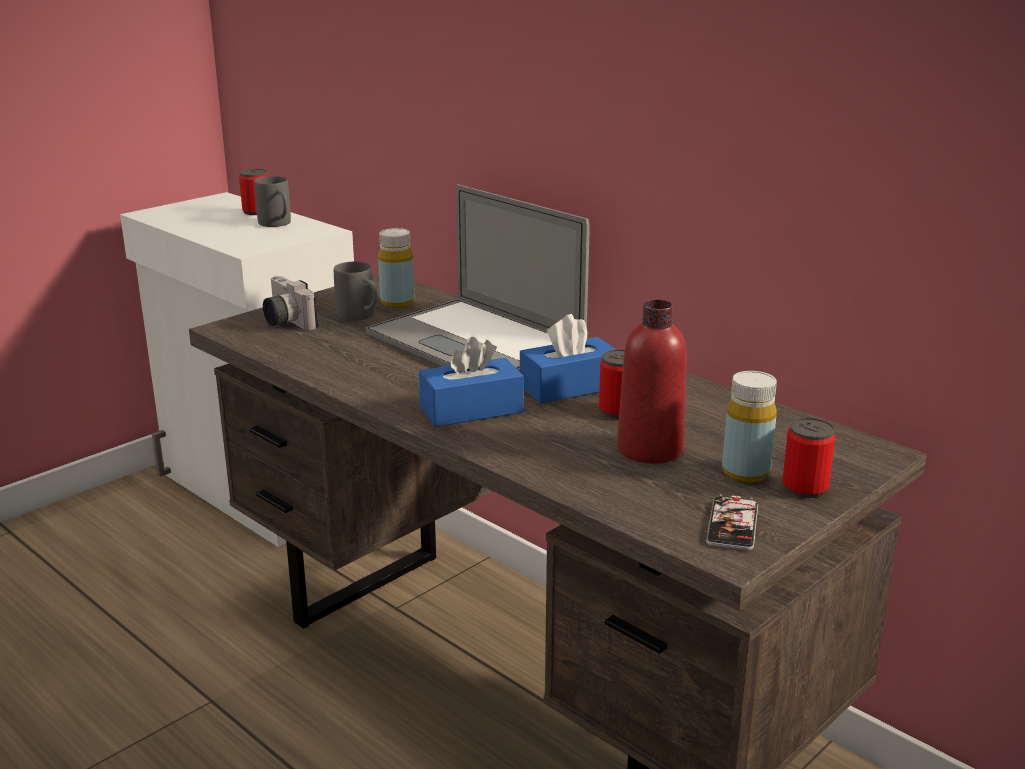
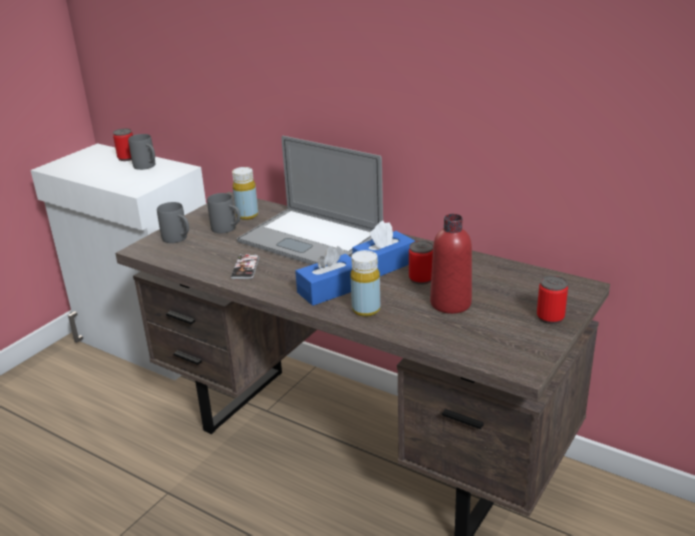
camera: 10 degrees left, 5 degrees up
(284, 321) = (178, 239): camera -> grey mug
(732, 525) = (518, 348): phone -> phone (245, 268)
(745, 472) = (512, 311): yellow bottle -> yellow bottle (366, 310)

